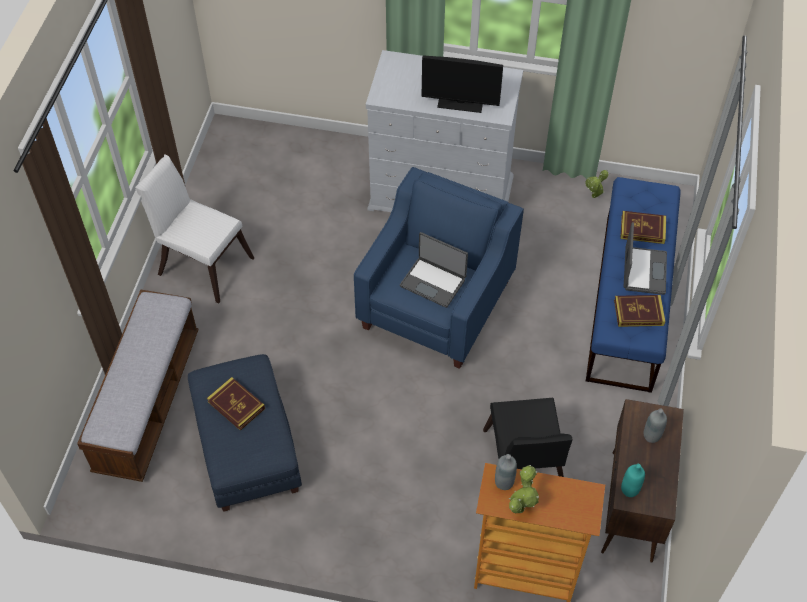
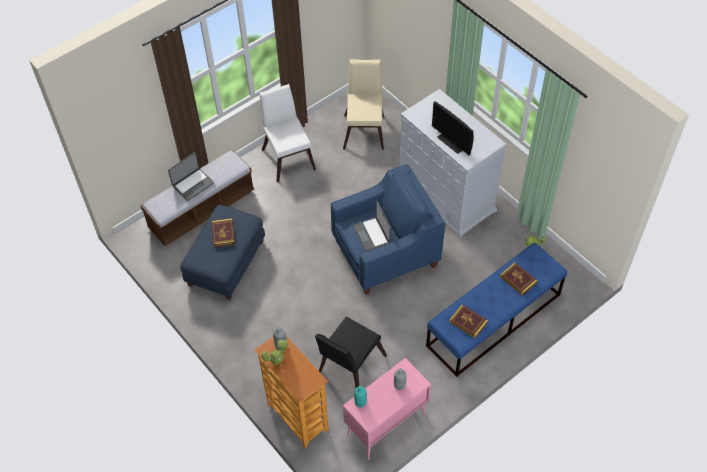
camera: 40 degrees right, 0 degrees up
(269, 173) = (364, 129): none -> beige chair
(632, 507) = (385, 426): brown cabinet -> pink cabinet
(643, 271) = (494, 302): laptop -> laptop (193, 184)

